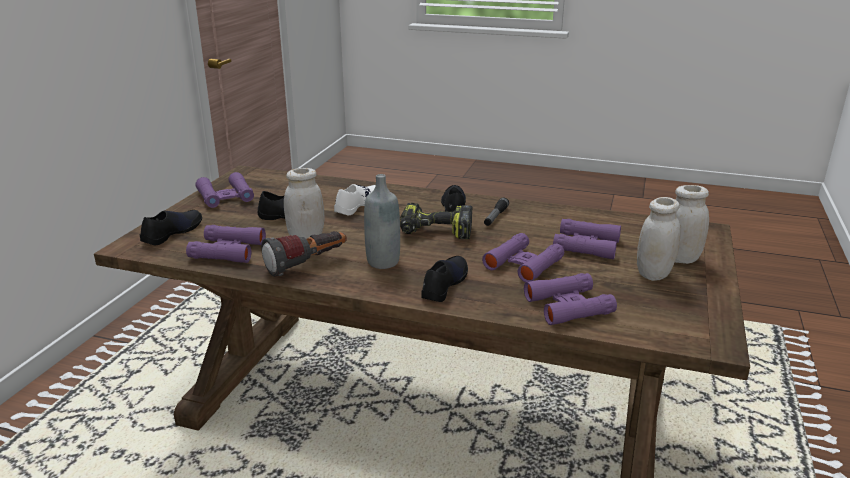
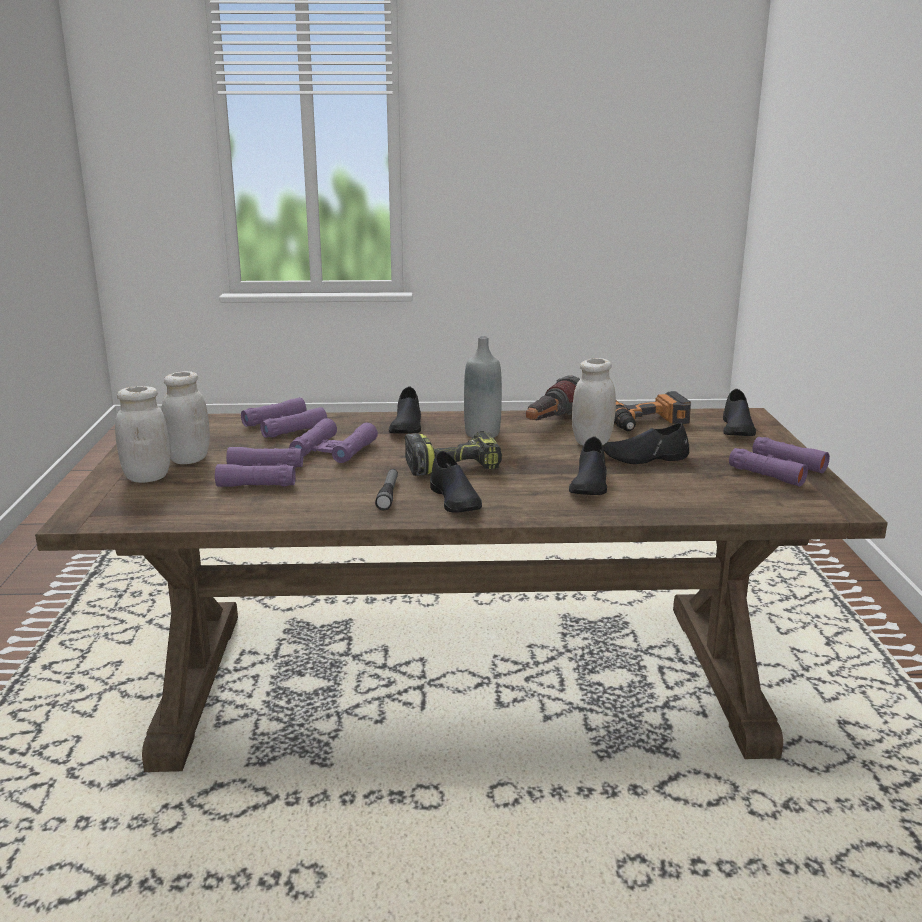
camera: 160 degrees right, 5 degrees down
(227, 250) = (648, 423): purple binoculars -> power drill
(358, 205) = (589, 484): white shoe -> black shoe

